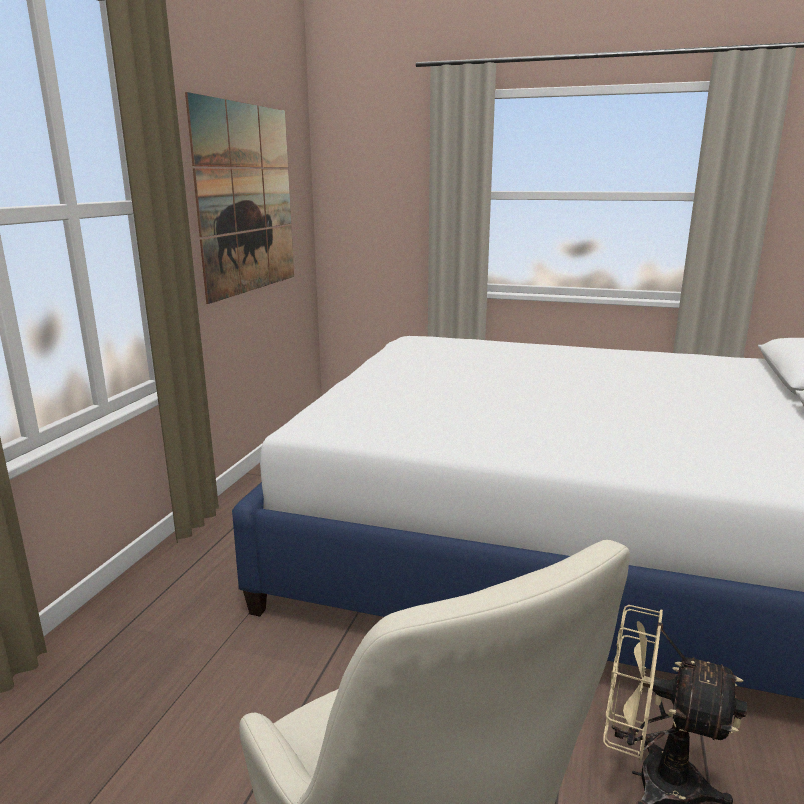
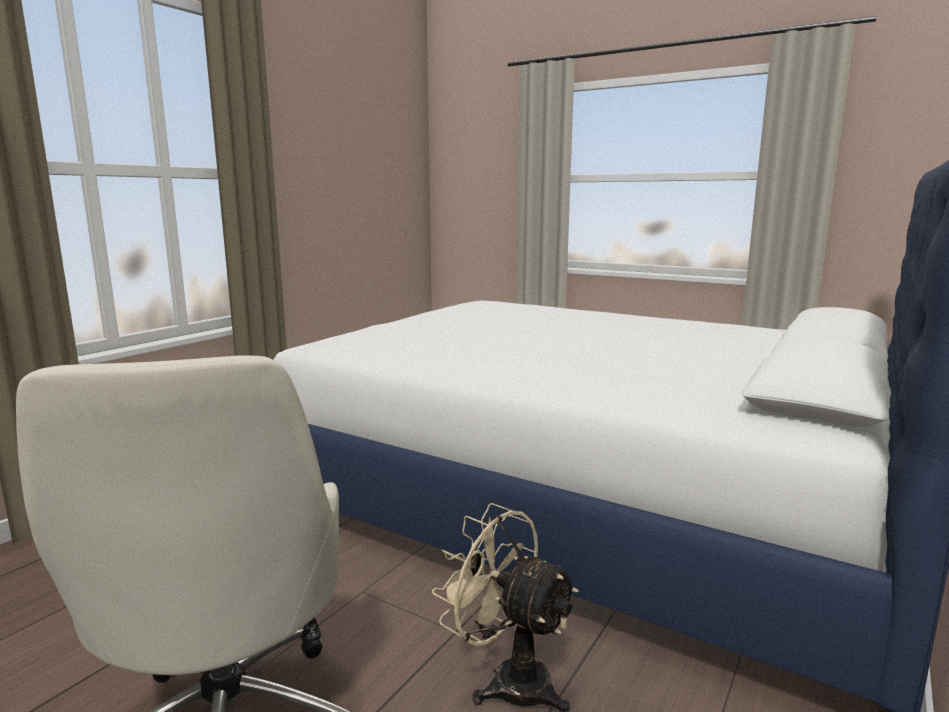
camera: 15 degrees right, 5 degrees down
(246, 199) = (349, 178): picture -> none

